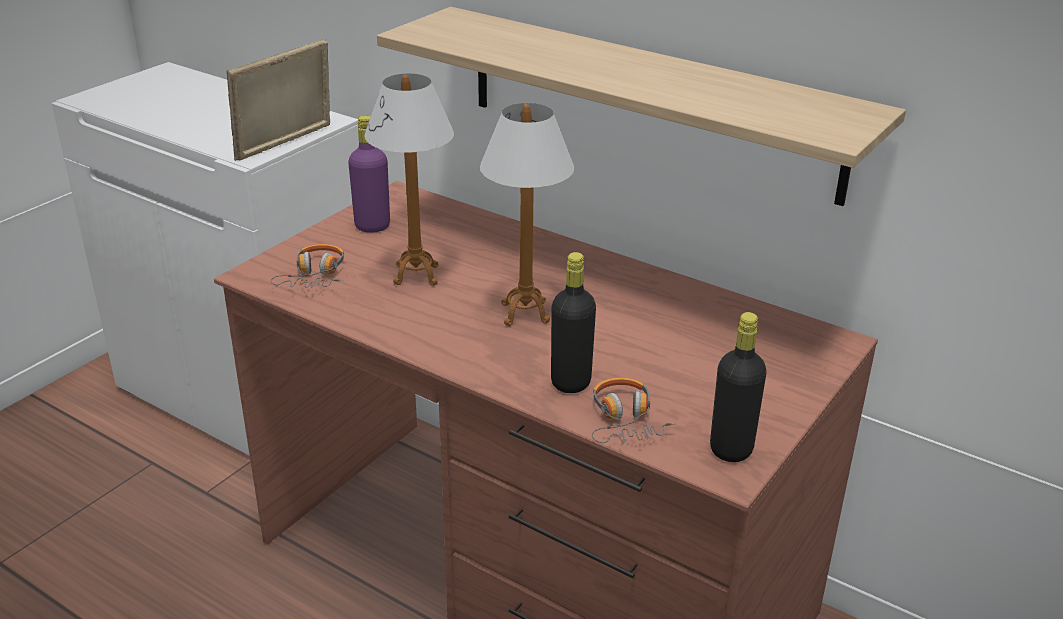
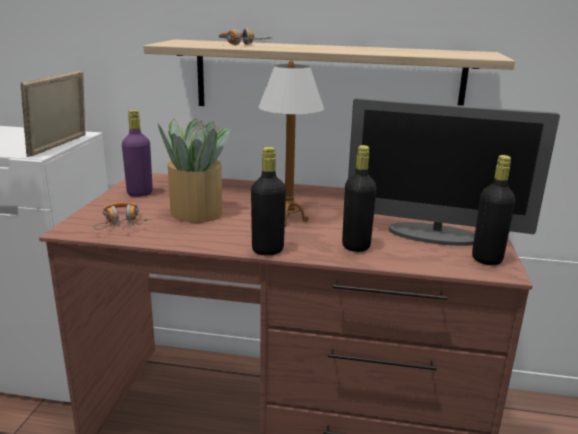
camera: 25 degrees left, 10 degrees down
(416, 275) = (196, 212): table lamp -> potted plant
(452, 361) = (267, 250): none -> black bottle
(624, 420) = (410, 258): headphones -> headphones (241, 45)
(702, 390) = (434, 235): none -> monitor

